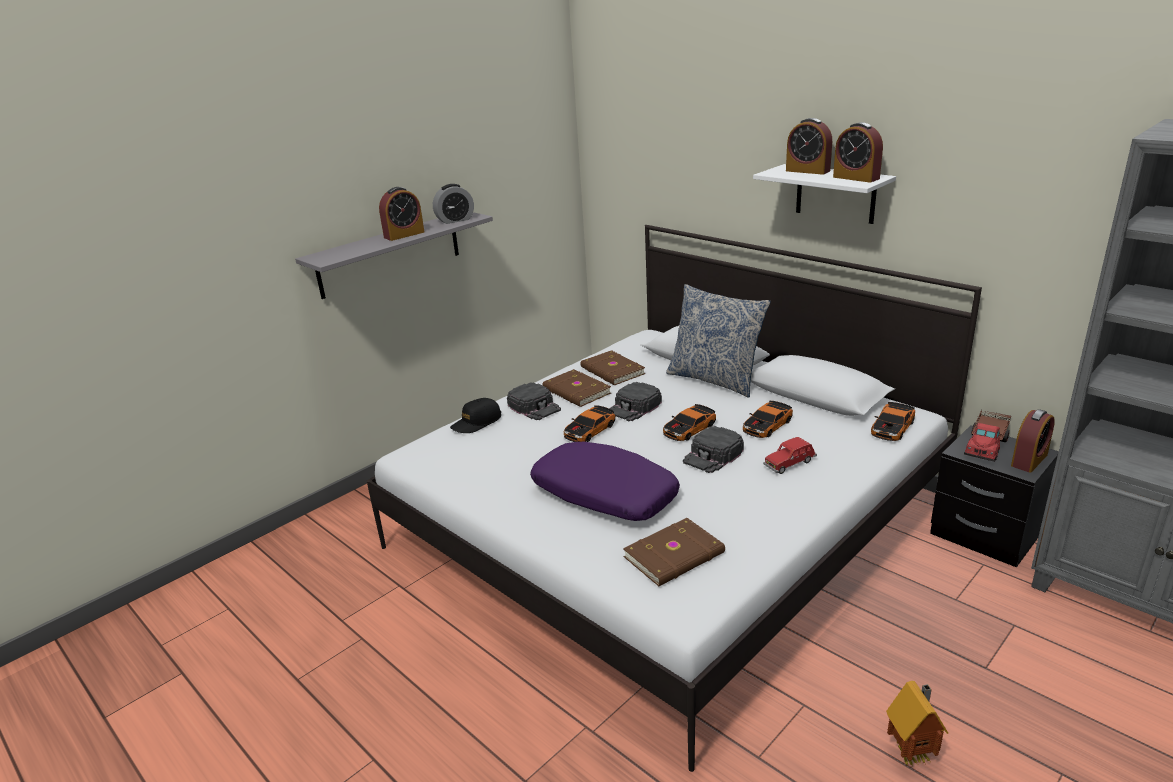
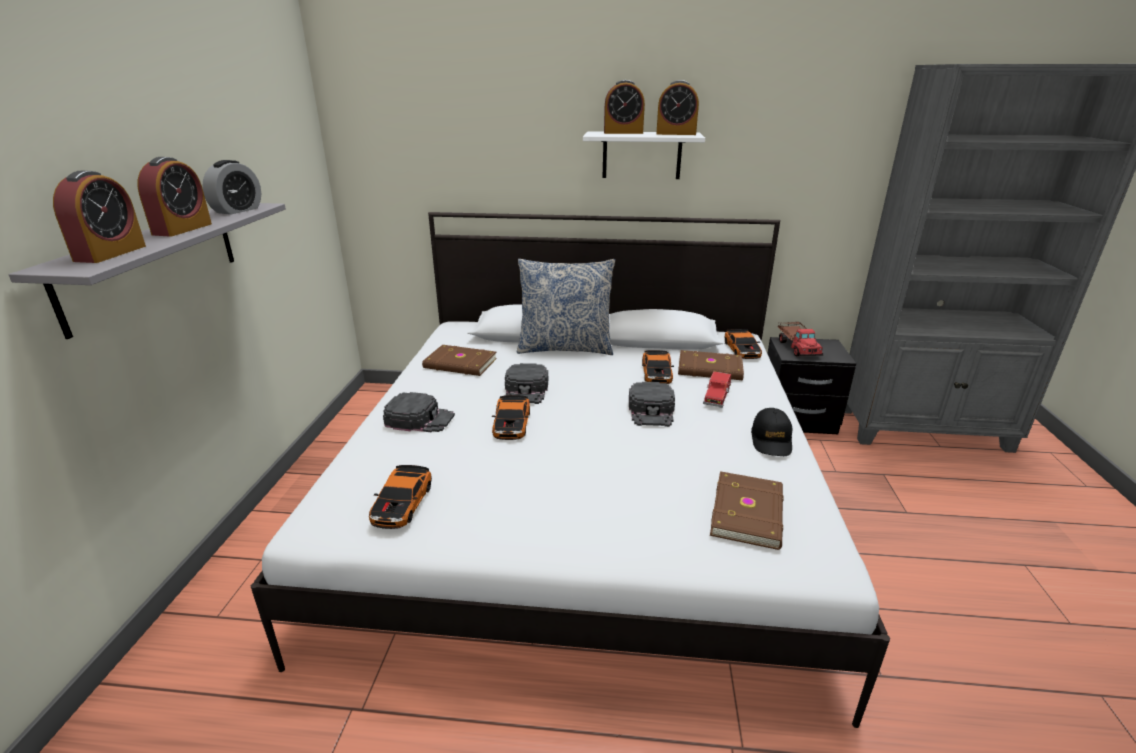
camera: 40 degrees left, 0 degrees up
(476, 422) = (368, 456): black cap -> black cap (771, 440)
(576, 391) = (447, 392): brown book -> brown book (710, 369)
(603, 494) = (606, 481): purple pillow -> none
(689, 429) = (601, 394): toy car -> toy car (402, 503)
(912, 753) = (952, 602): toy house -> none
(1029, 460) = (832, 349): alarm clock -> alarm clock (110, 253)

